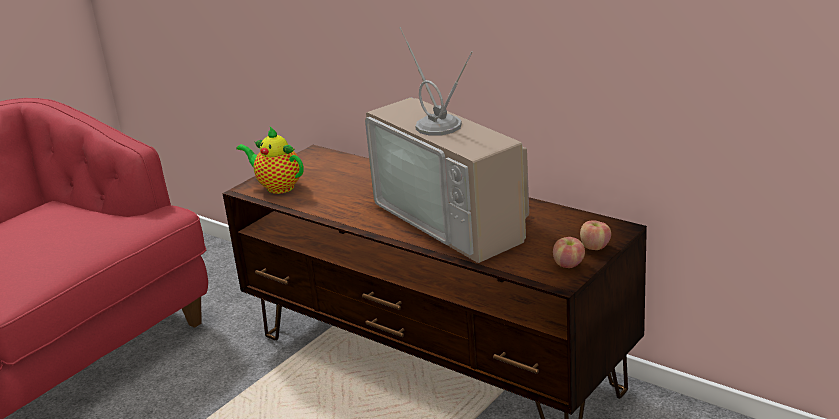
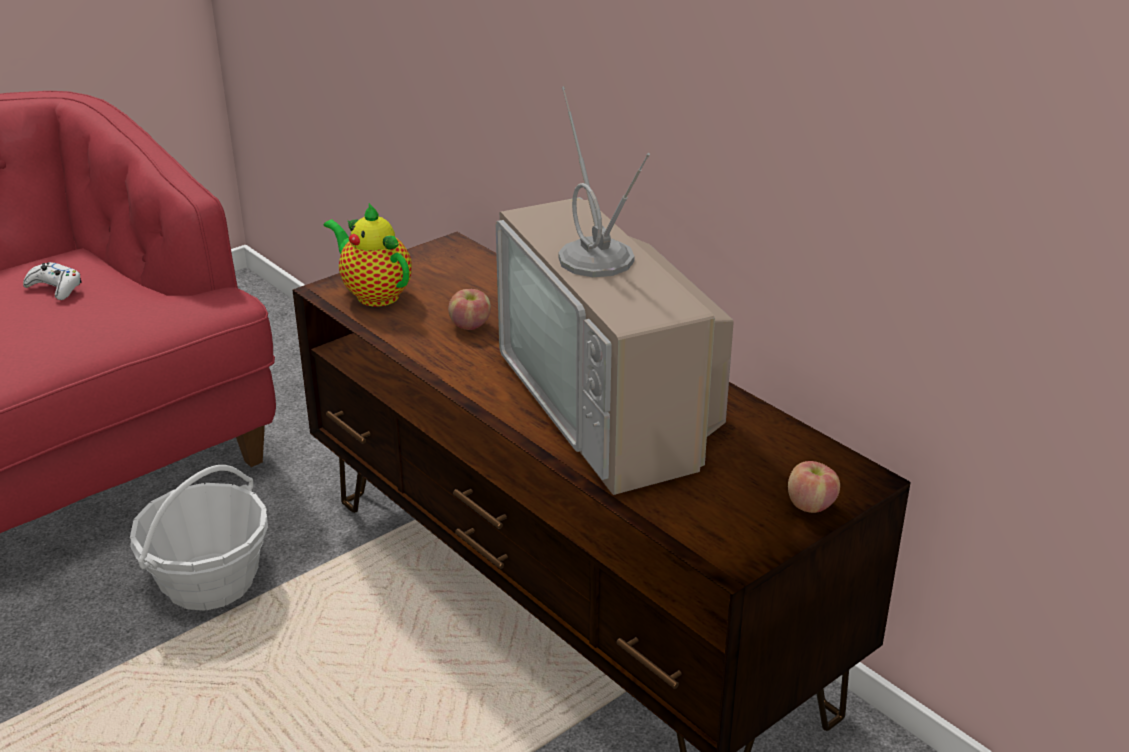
camera: 10 degrees right, 5 degrees up
(51, 223) = (55, 288): none -> white game controller
(196, 397) = (209, 581): none -> basket
(569, 265) = (755, 530): apple -> apple (470, 326)

